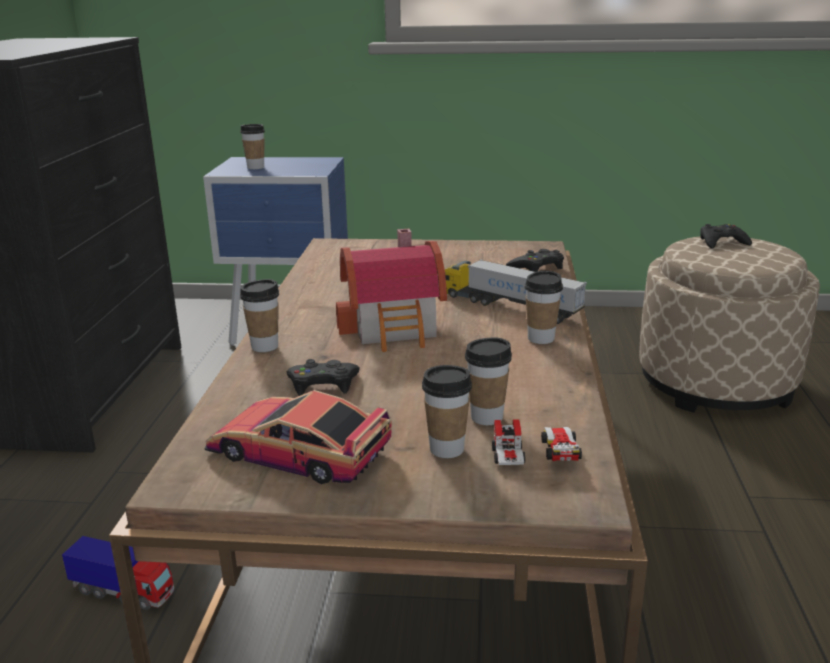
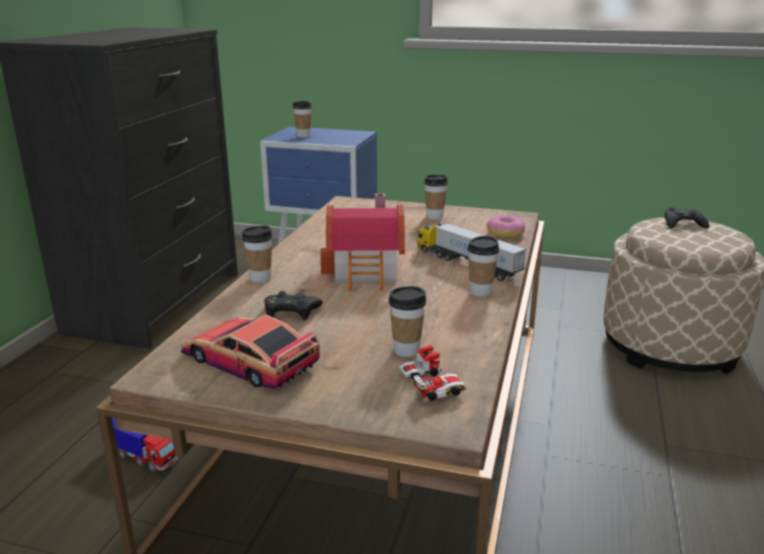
camera: 10 degrees right, 0 degrees up
(446, 449) = (363, 372): cup -> cup (434, 216)
(535, 455) = (430, 384): toy car -> toy car turned 60 degrees clockwise
(537, 268) = (505, 233): black game controller -> donut

